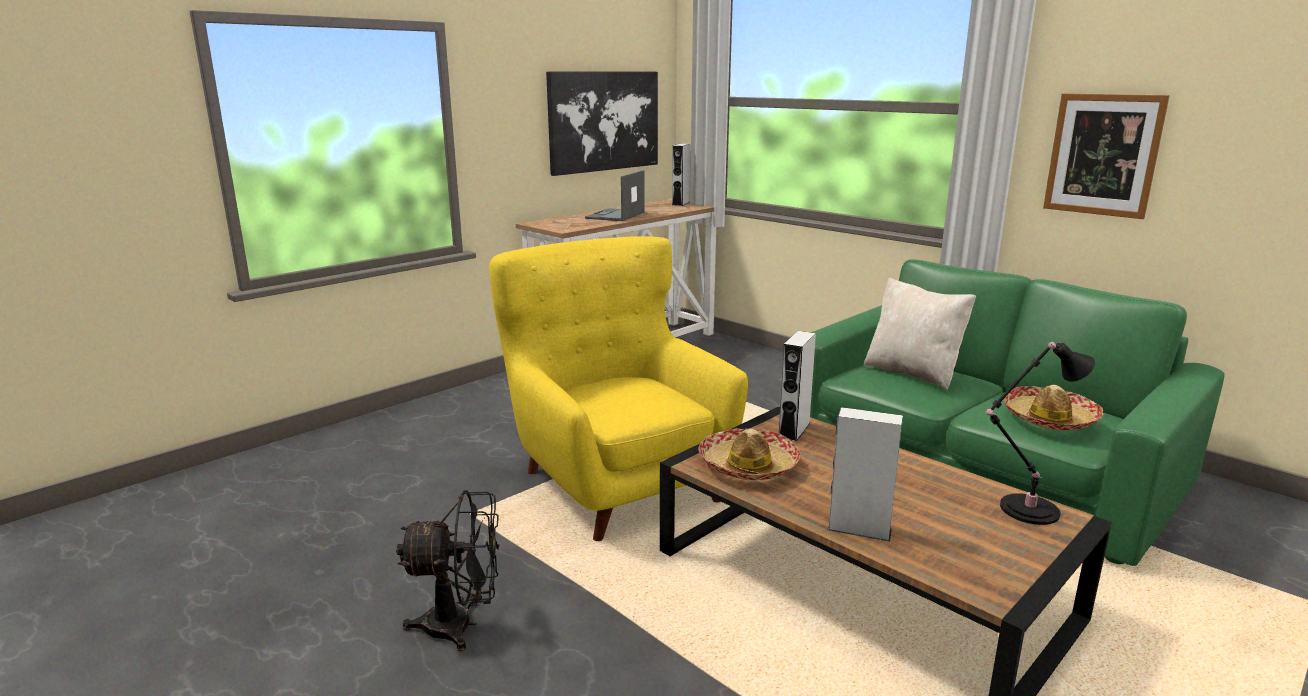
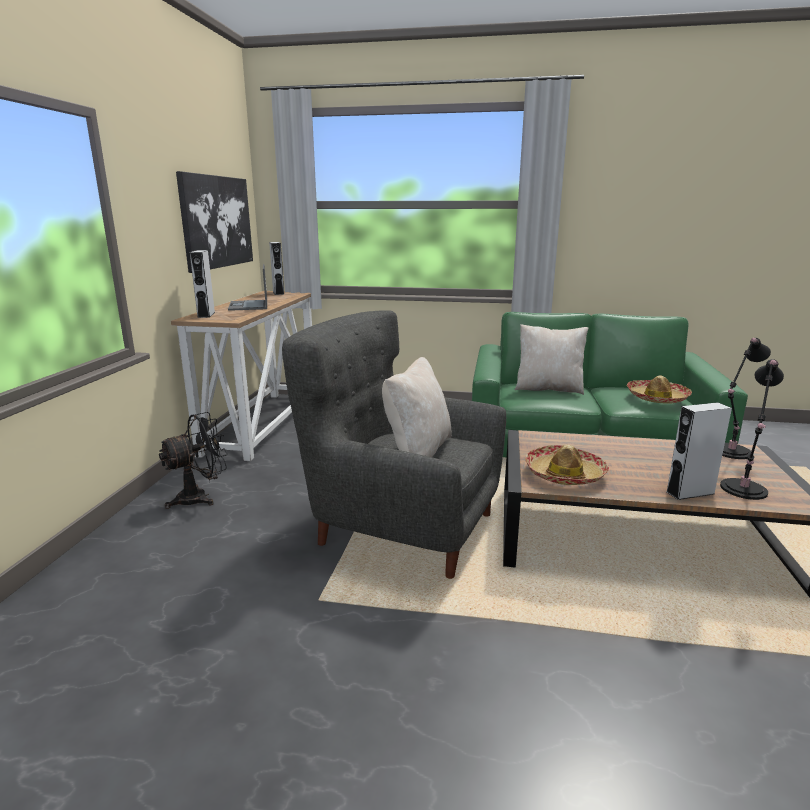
camera: 35 degrees left, 0 degrees up
(461, 625) = (449, 701): black fan -> black fan (200, 497)
(617, 482) = (400, 527): yellow armchair -> grey armchair
(621, 399) = (417, 452): none -> beige pillow
(794, 430) = (546, 442): grey speaker -> grey speaker (206, 315)
(936, 551) = (743, 491): none -> black table lamp
(1103, 155) = (609, 231): picture -> none

